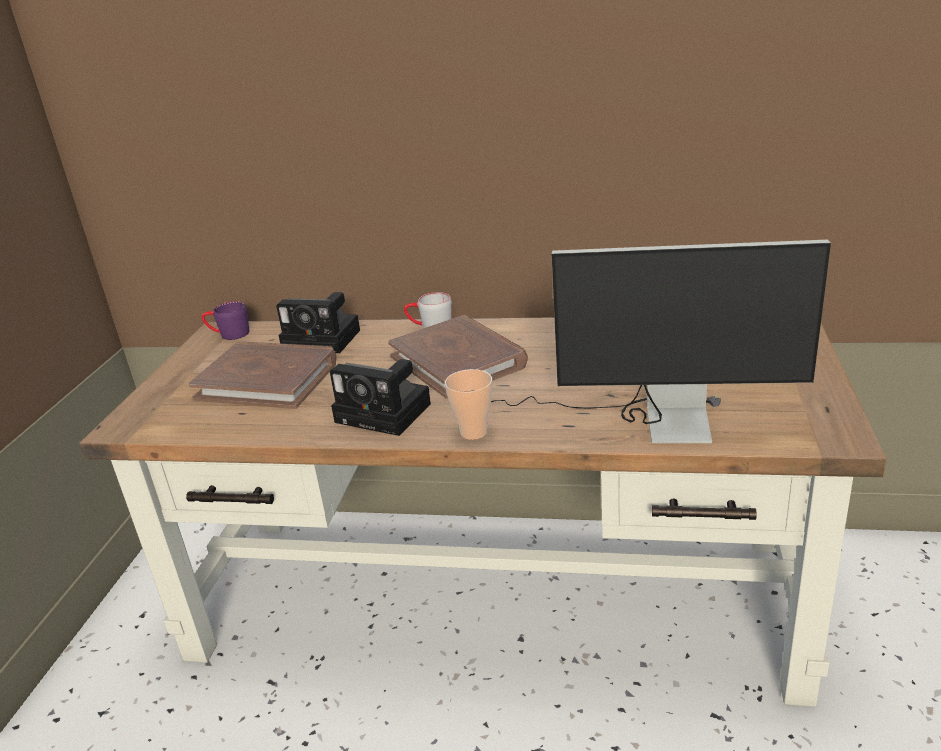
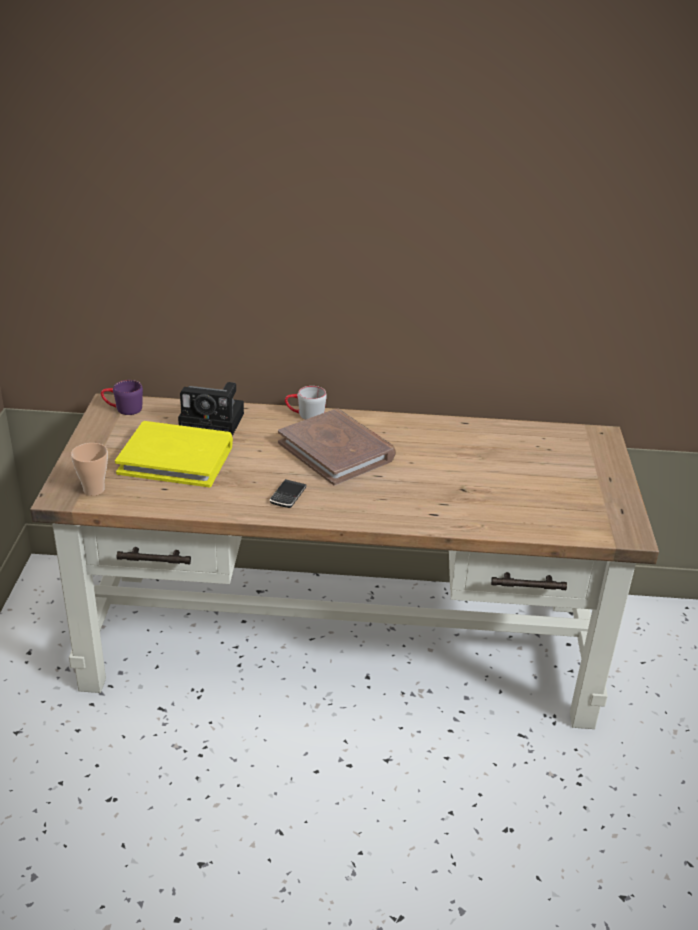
camera: 10 degrees left, 5 degrees up
(268, 380) = (176, 458): brown book -> yellow book
(387, 413) = (288, 496): camera -> phone
(473, 432) = (361, 516): cup -> cup (94, 490)
(652, 420) = (496, 513): monitor -> none

